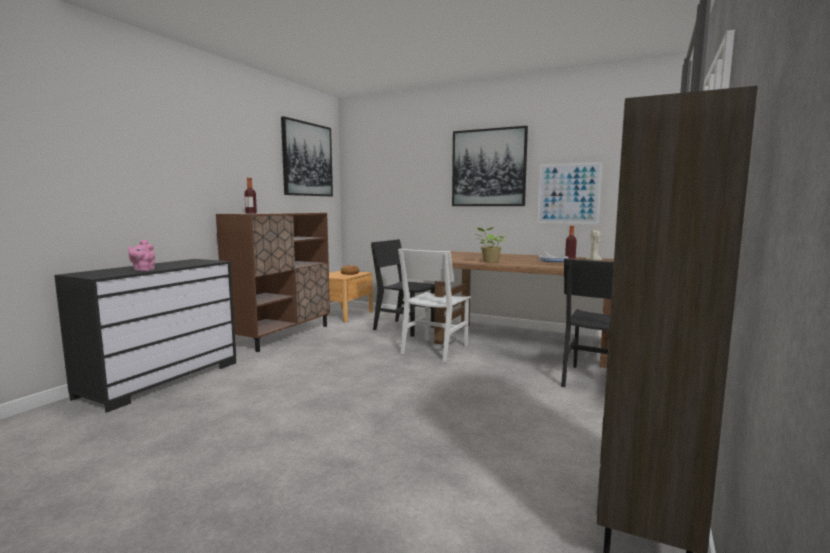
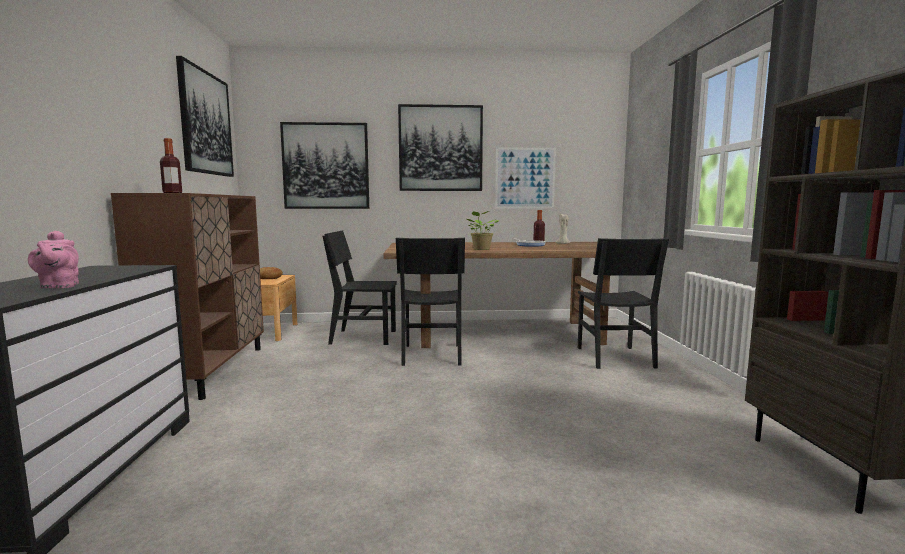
camera: 30 degrees left, 0 degrees up
(398, 186) = (326, 166): none -> picture
(434, 349) = (431, 354): white chair -> black chair

